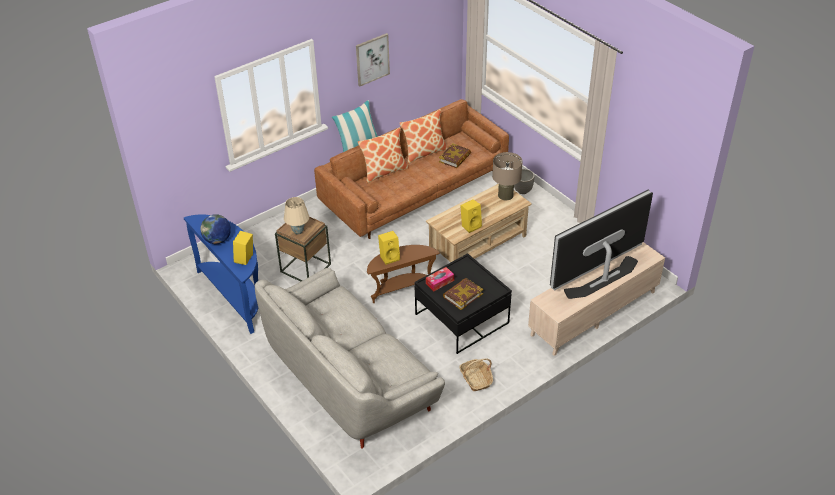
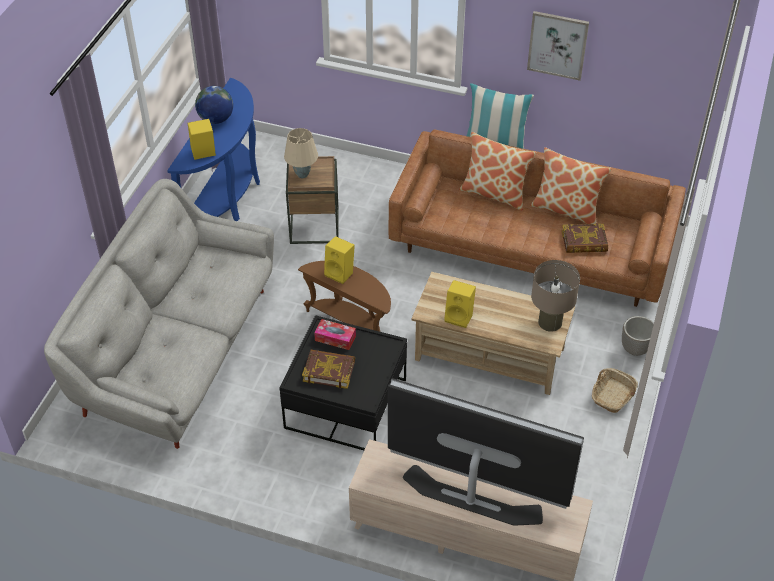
camera: 55 degrees right, 5 degrees up
(476, 379) = (256, 467): basket -> basket (613, 396)

